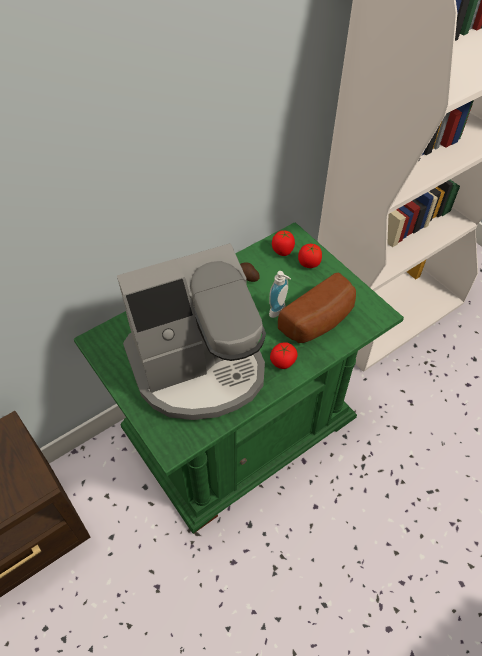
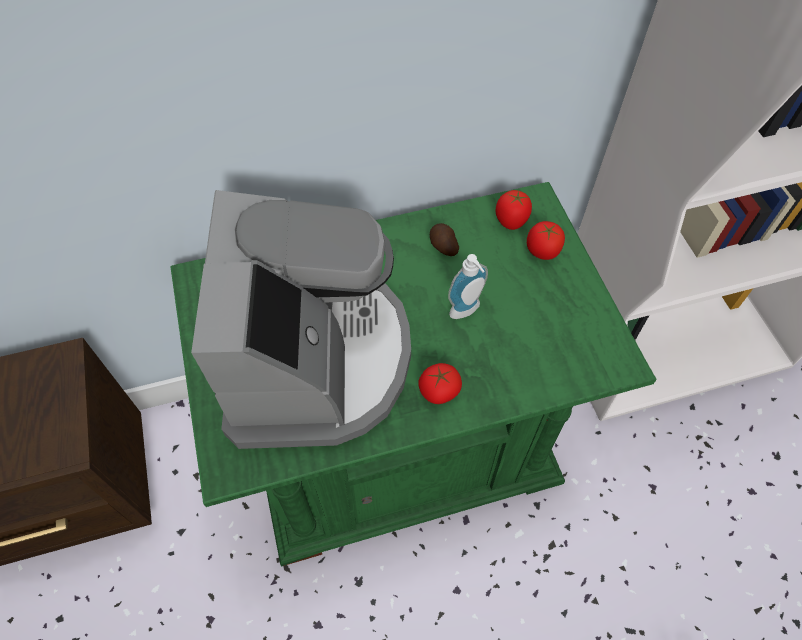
camera: 20 degrees right, 5 degrees up
(199, 367) = (316, 360): coffee machine -> coffee machine turned 90 degrees counterclockwise
(319, 322) = (520, 347): bread -> none

